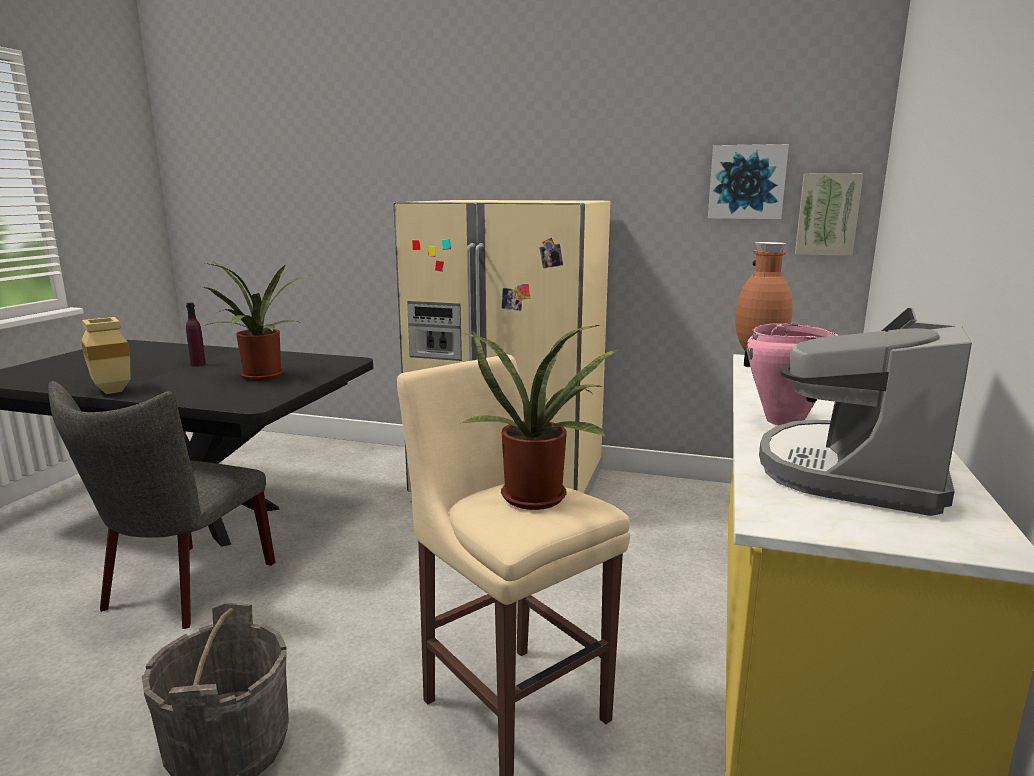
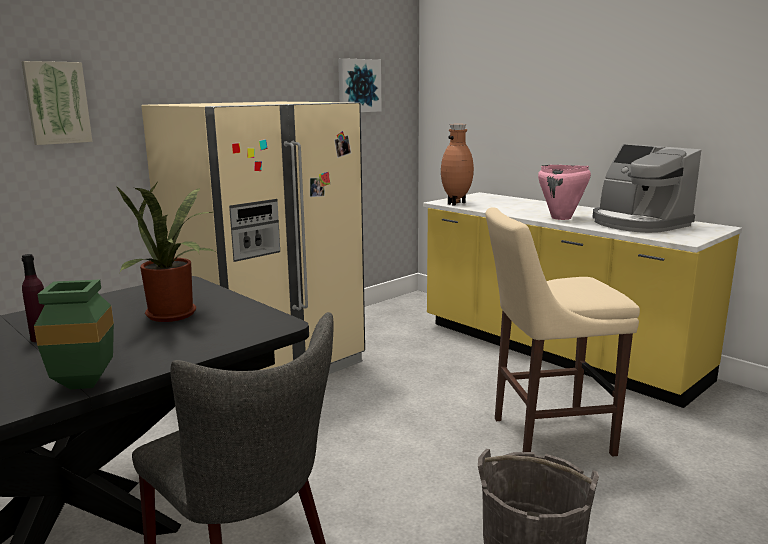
camera: 60 degrees left, 0 degrees up
(114, 391) = (89, 383): beige vase -> green vase
(538, 495) = (565, 284): potted plant -> none
(827, 214) = (398, 107): picture -> picture (57, 103)

